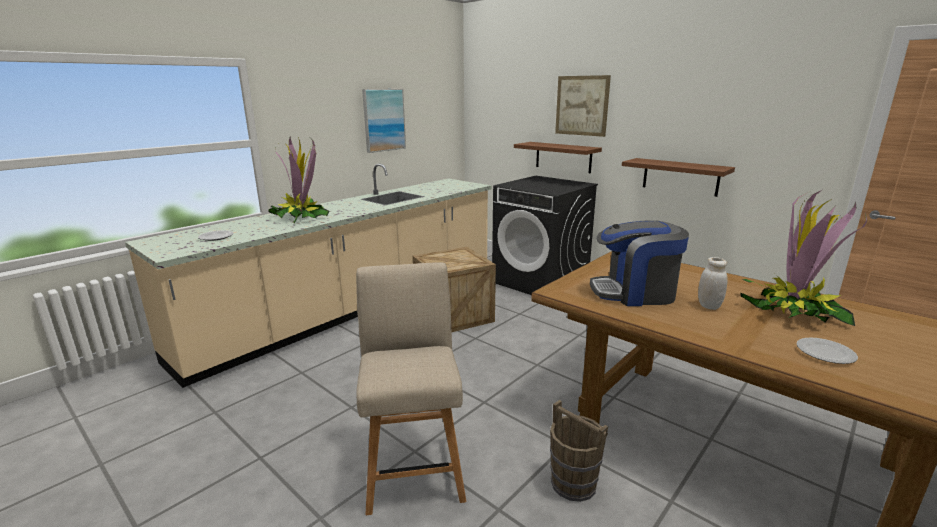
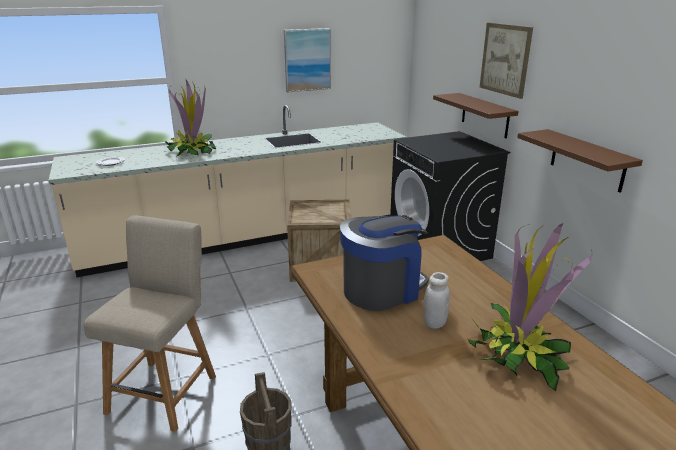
camera: 25 degrees right, 5 degrees up
(635, 293) = (382, 289): coffee machine -> coffee machine turned 120 degrees clockwise
(826, 353) = (470, 409): plate -> none

